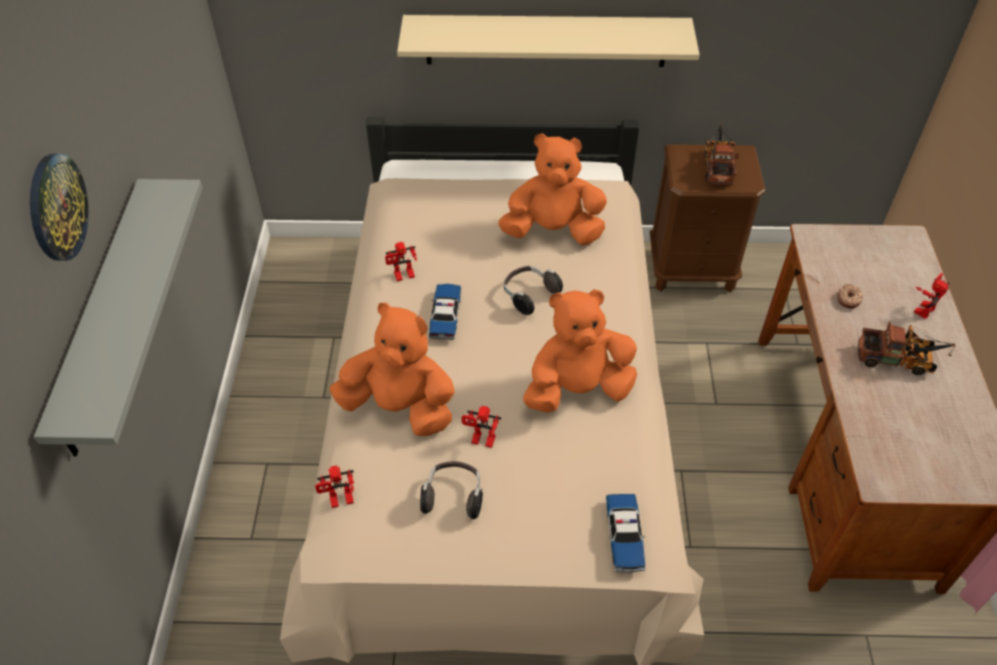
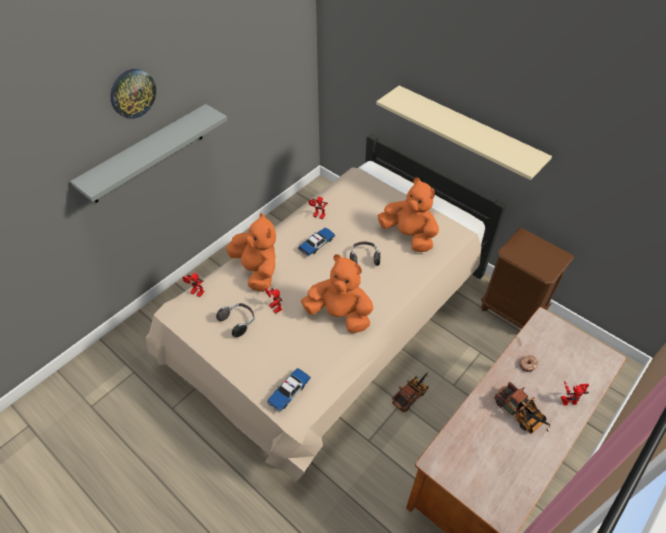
camera: 40 degrees right, 0 degrees up
(717, 166) = (538, 254): toy truck -> toy truck (411, 395)

